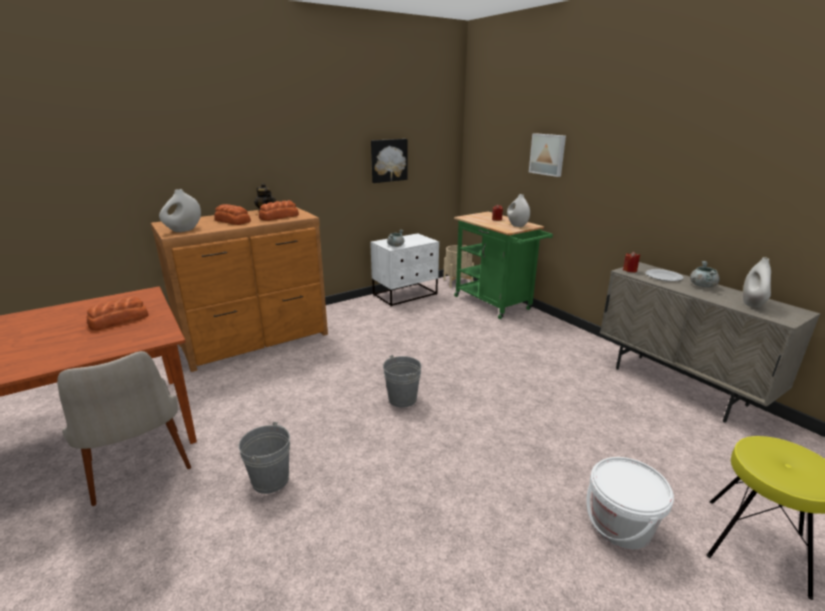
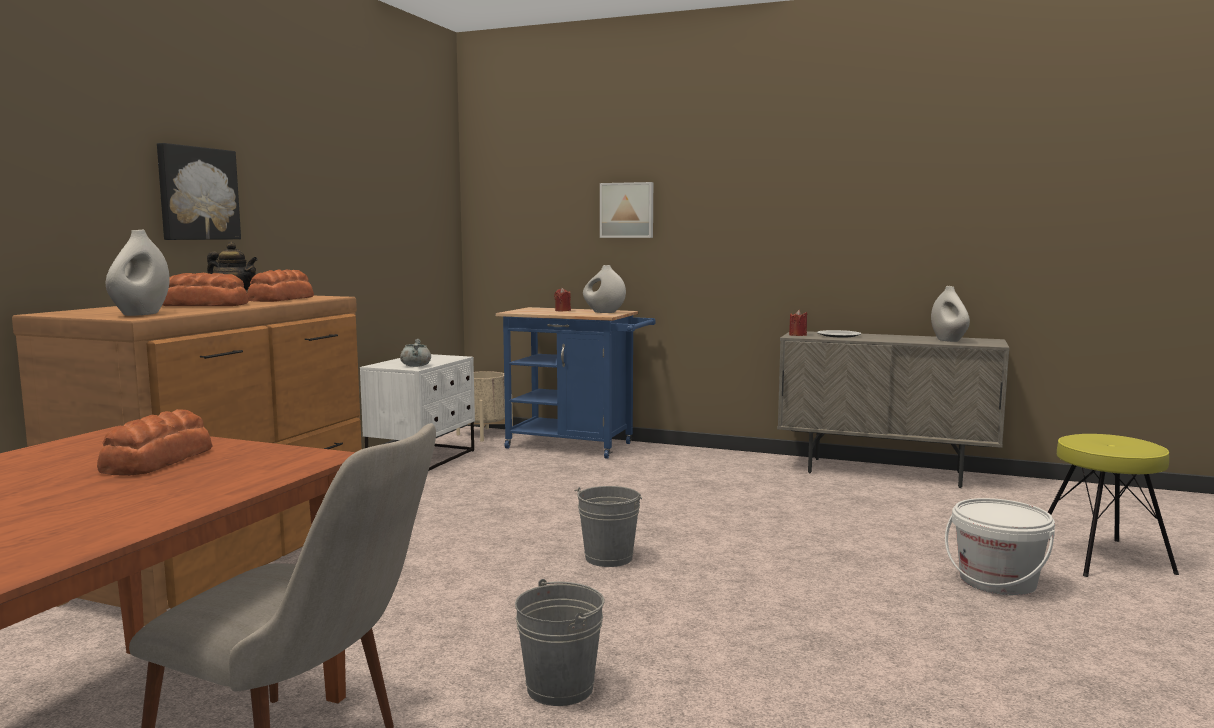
camera: 35 degrees left, 15 degrees down
(388, 160) = (378, 226): picture -> picture (197, 193)
(495, 304) = (577, 446): green cart -> blue cart
(702, 285) = (884, 336): grey cooking pot -> none

